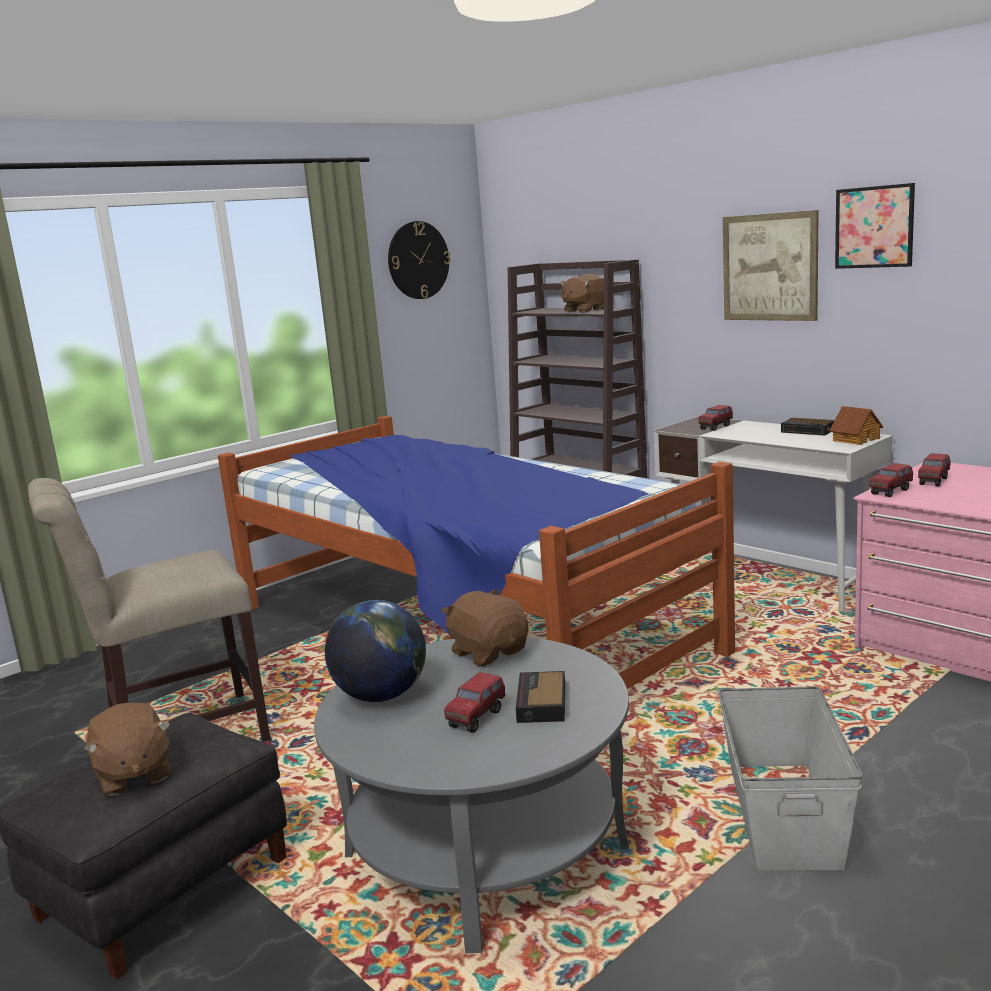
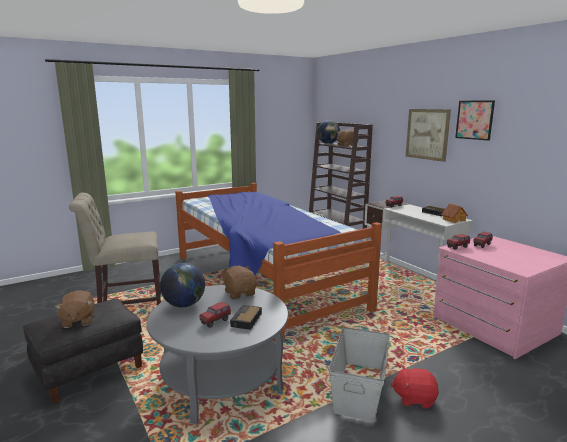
camera: 10 degrees right, 0 degrees up
(418, 260) = (279, 116): wall clock -> none
(538, 311) = (328, 143): none -> globe
(900, 809) = (414, 398): none -> red plush toy

